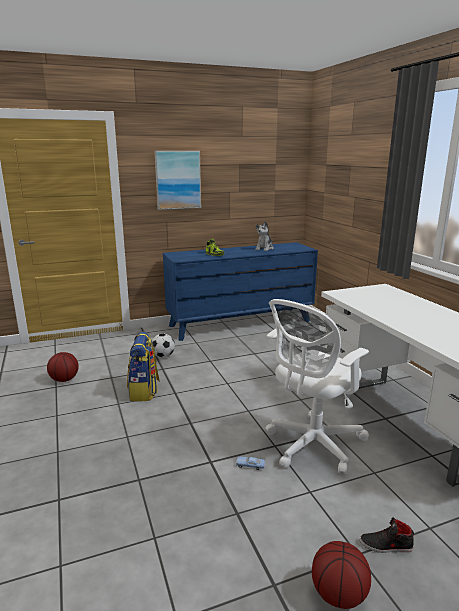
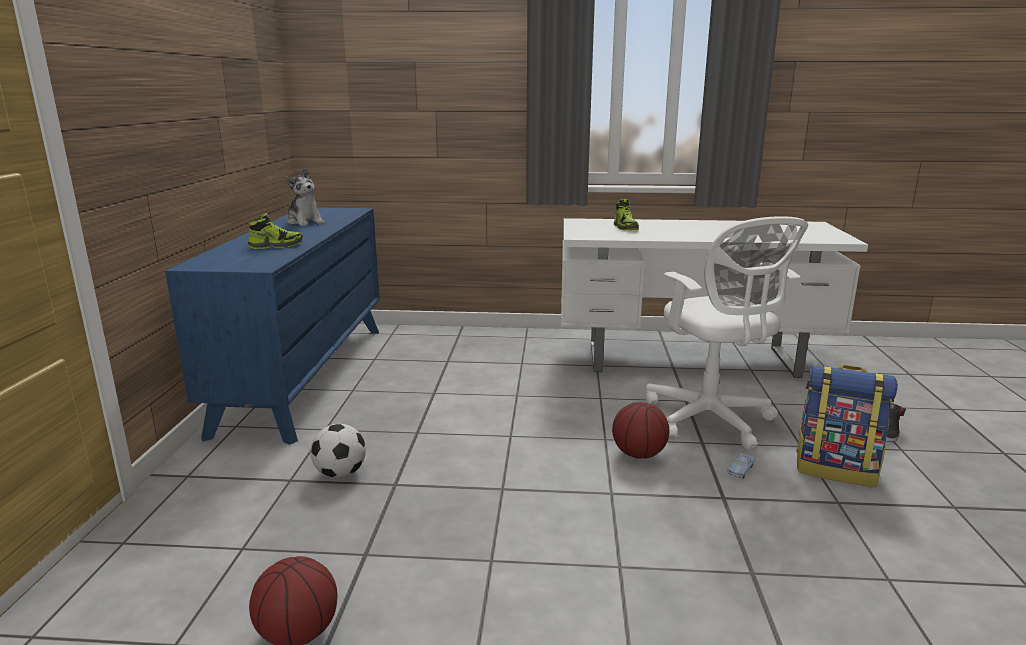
camera: 65 degrees left, 0 degrees up
(144, 391) = (468, 520): backpack -> backpack (836, 469)
(178, 180) = (152, 88): picture -> none
(338, 594) = (959, 475): basketball -> basketball (639, 454)
(385, 299) = (625, 228): none -> shoe

